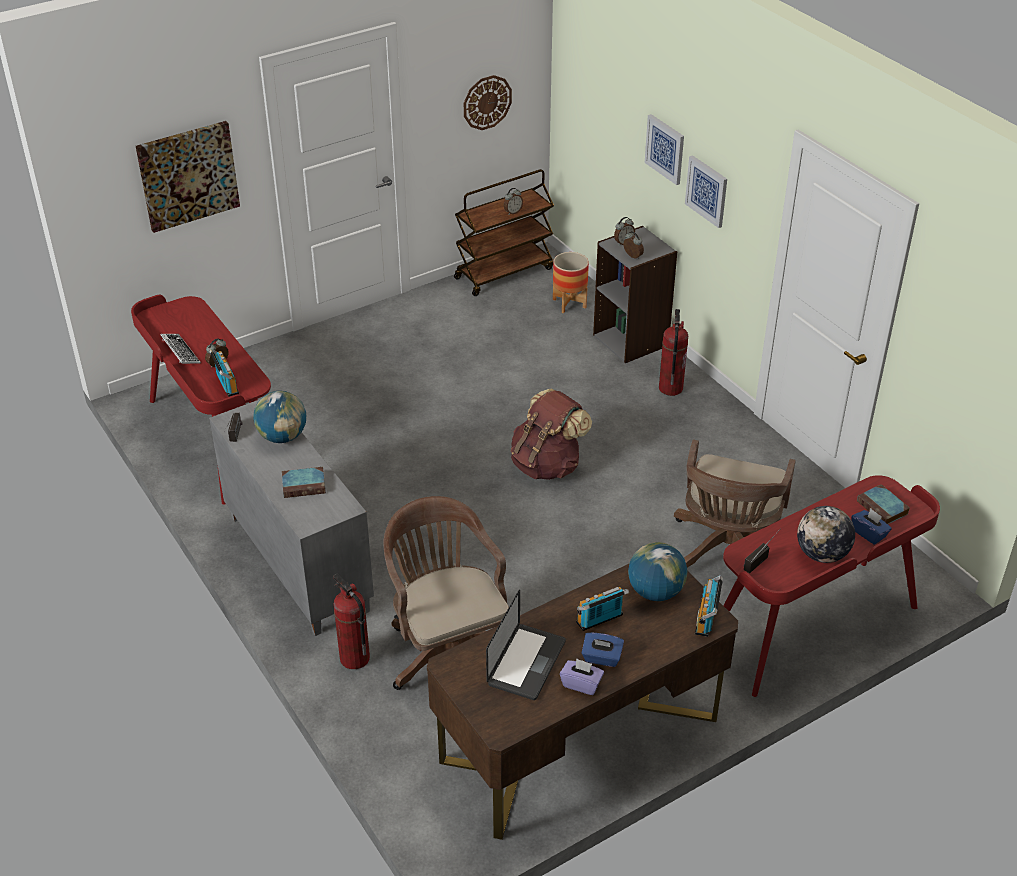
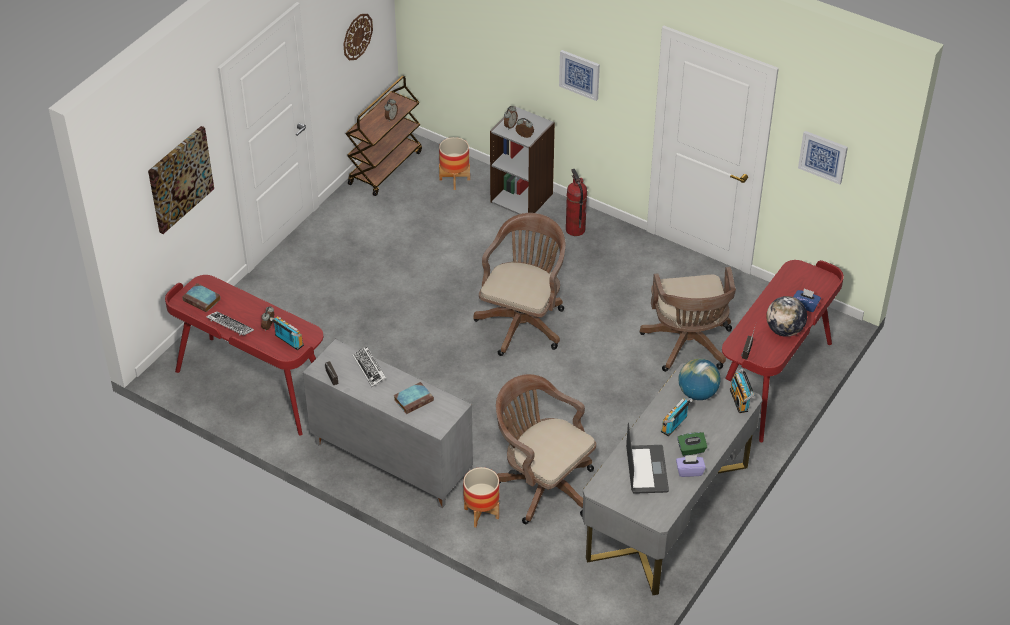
camera: 25 degrees left, 5 degrees up
(282, 437) = (369, 368): globe -> keyboard
(354, 658) = (481, 513): fire extinguisher -> planter
(547, 465) = (523, 322): brown backpack -> brown office chair
(580, 739) = (667, 511): brown desk -> grey desk
(601, 658) = (691, 450): blue tissue box -> green tissue box
(665, 149) = (532, 47): picture -> picture (823, 156)
(883, 508) = (805, 284): book -> book (202, 300)

